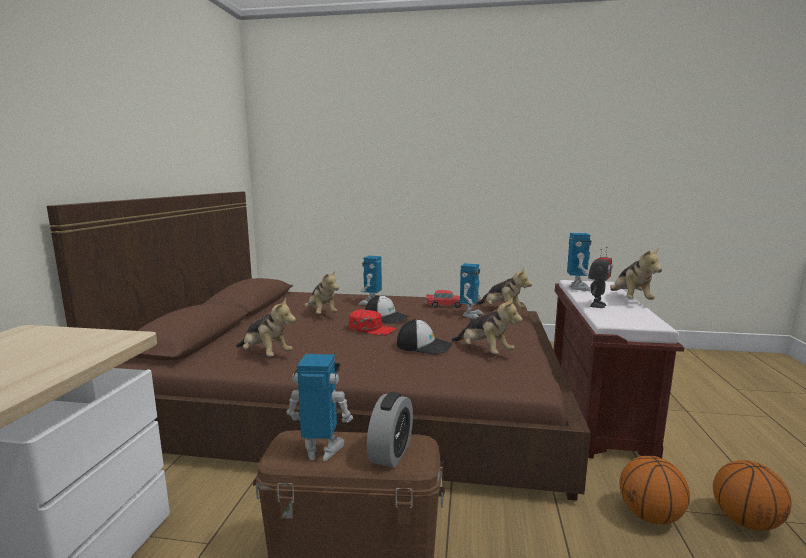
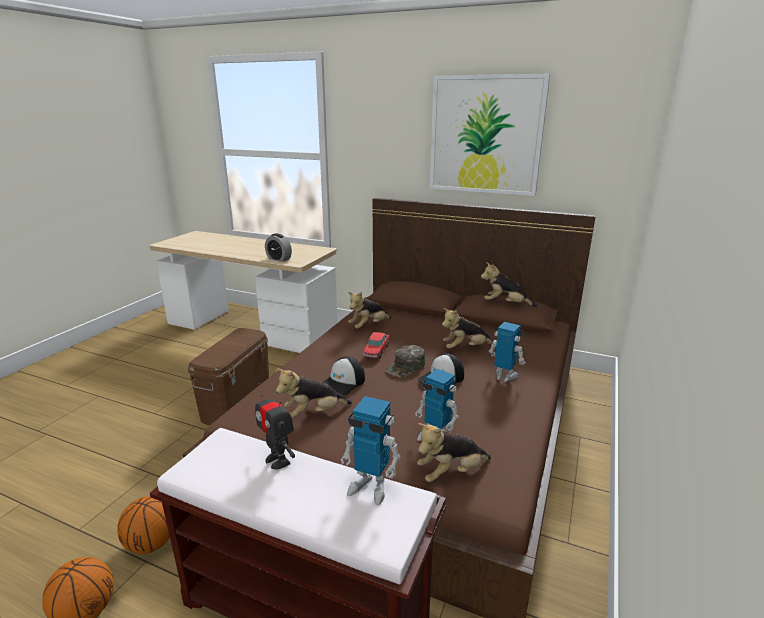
camera: 105 degrees right, 10 degrees up
(157, 110) = (485, 135): none -> picture
(321, 451) = (235, 339): toy robot -> none
(372, 329) = (406, 367): red cap -> green cap
(391, 453) = (215, 354): alarm clock -> alarm clock (279, 259)
(445, 305) = (485, 427): toy car -> toy car (376, 351)
(630, 300) = (279, 511): plush toy -> plush toy (505, 304)

